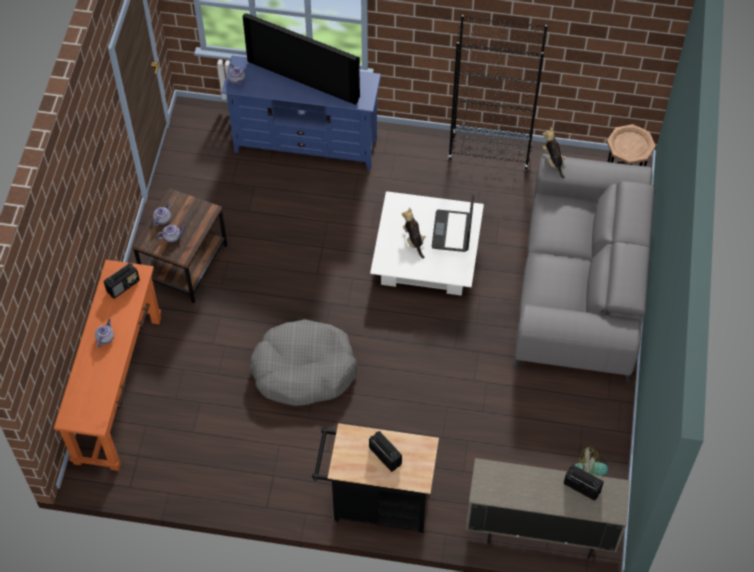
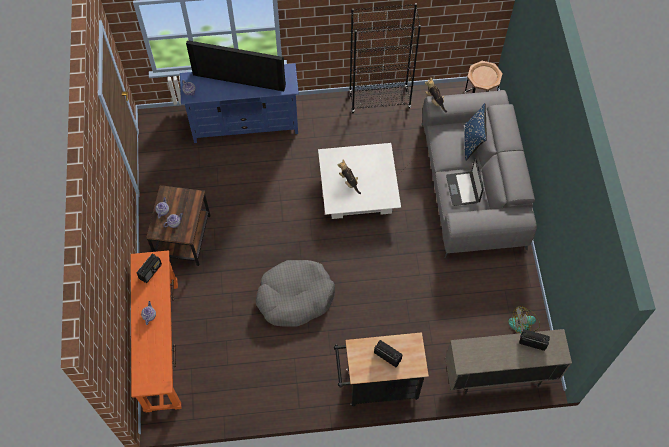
camera: 15 degrees left, 5 degrees up
(452, 231) = (375, 168): laptop -> laptop (463, 189)
(589, 225) = (472, 142): none -> blue pillow

